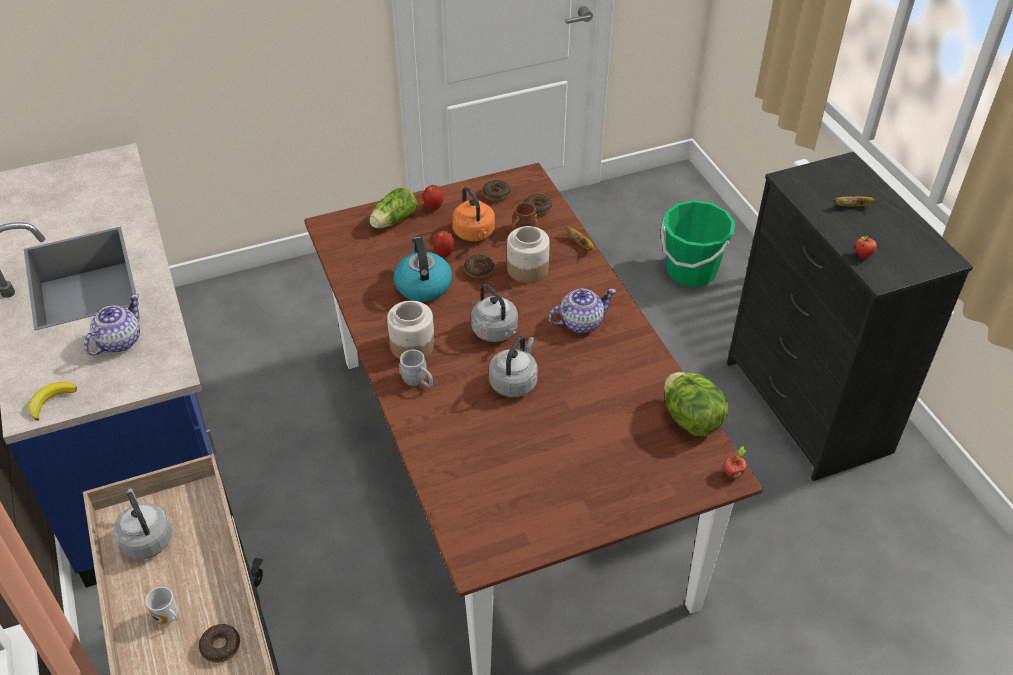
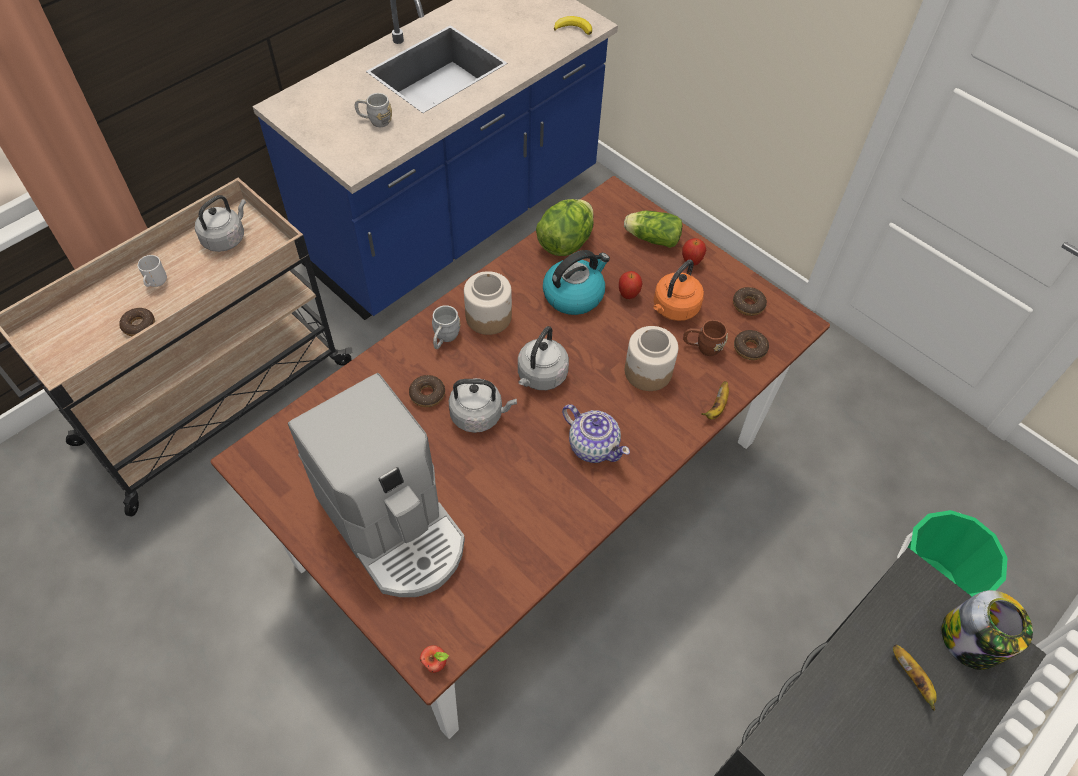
camera: 65 degrees right, 10 degrees up
(51, 401) = (296, 113): banana -> banana (573, 28)
(118, 341) = (375, 120): teapot -> grey mug
(479, 270) = (621, 331): donut -> donut (427, 394)
(597, 467) = (394, 526): none -> coffee machine
(691, 419) = (498, 598): lettuce -> lettuce (565, 243)
(837, 175) = (971, 642): none -> jar
(862, 256) = (810, 713): apple -> none

